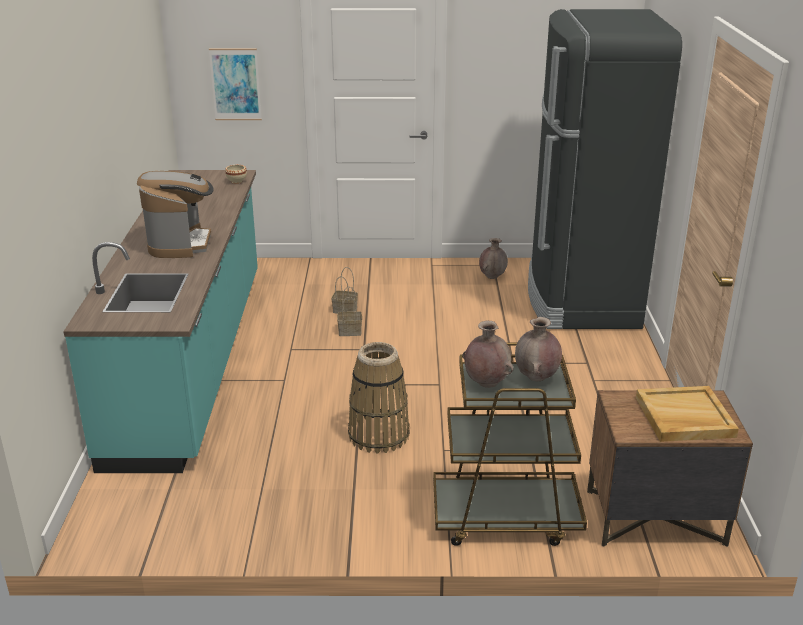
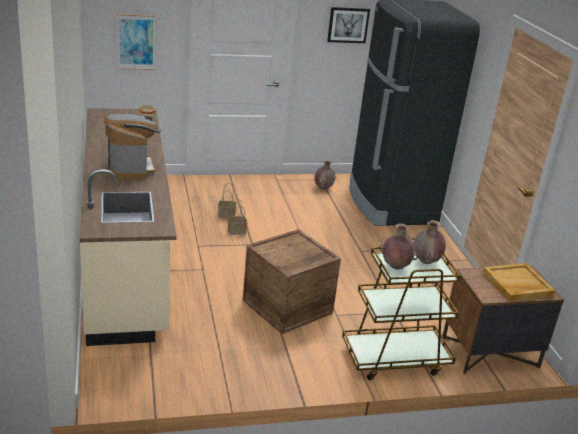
camera: 15 degrees left, 0 degrees up
(192, 360) = (126, 257): turquoise counter -> beige counter
(378, 435) = (287, 306): basket -> crate
(519, 50) = (348, 25): none -> picture

